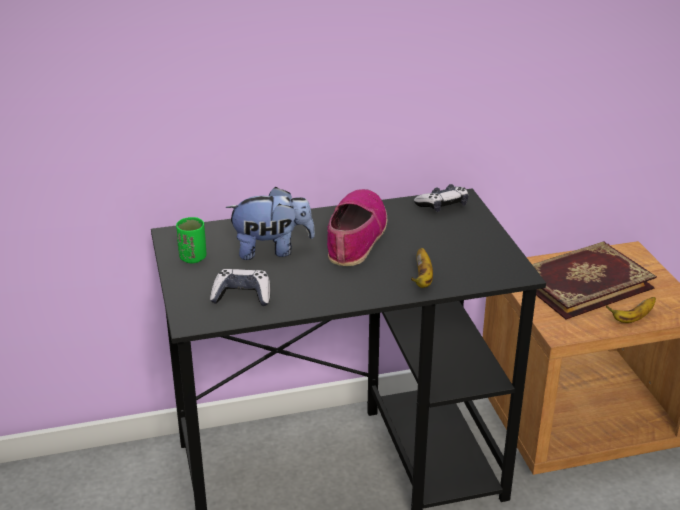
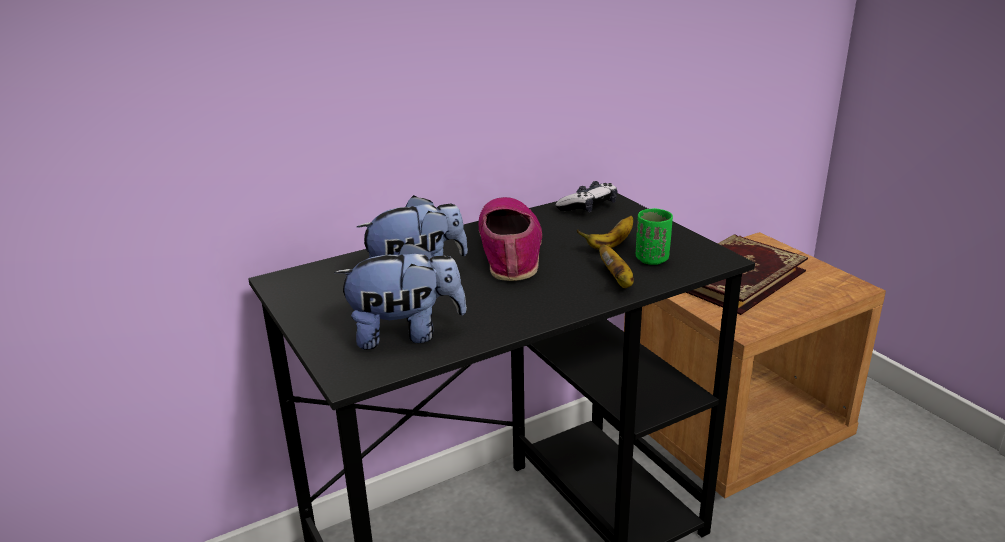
camera: 15 degrees left, 5 degrees down
(193, 258) = (319, 301): green cup -> green cup (652, 259)
(242, 296) = (405, 334): game controller -> plush toy
(632, 318) = (806, 302): banana -> banana (610, 245)

